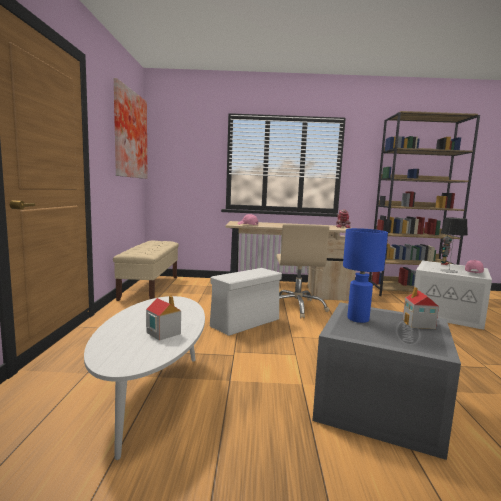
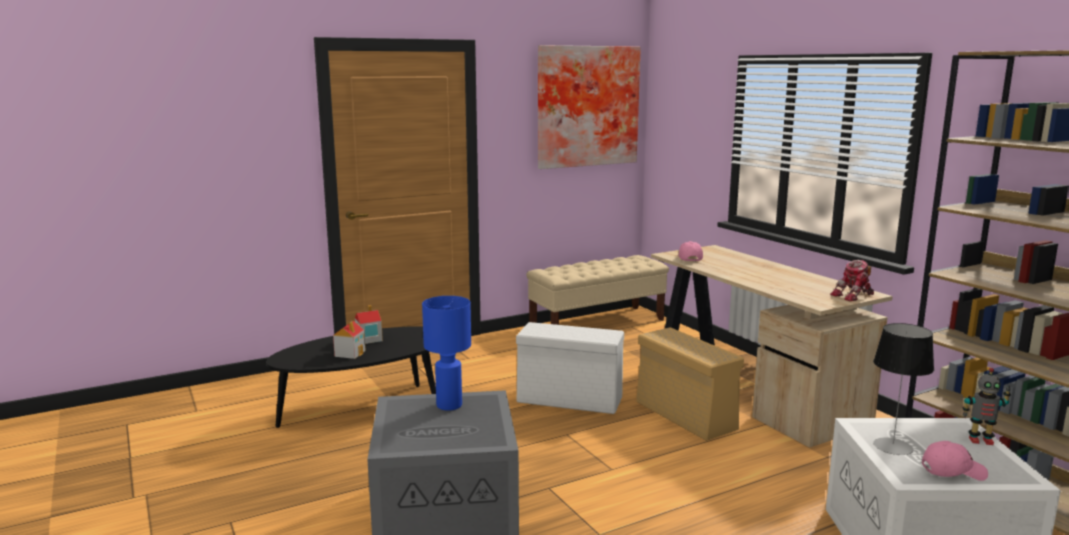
camera: 60 degrees right, 5 degrees up
(153, 391) = (367, 408): white coffee table -> black coffee table
(297, 307) = (683, 415): beige office chair -> beige storage box
(418, 324) = (472, 435): toy house -> toy house (368, 339)

